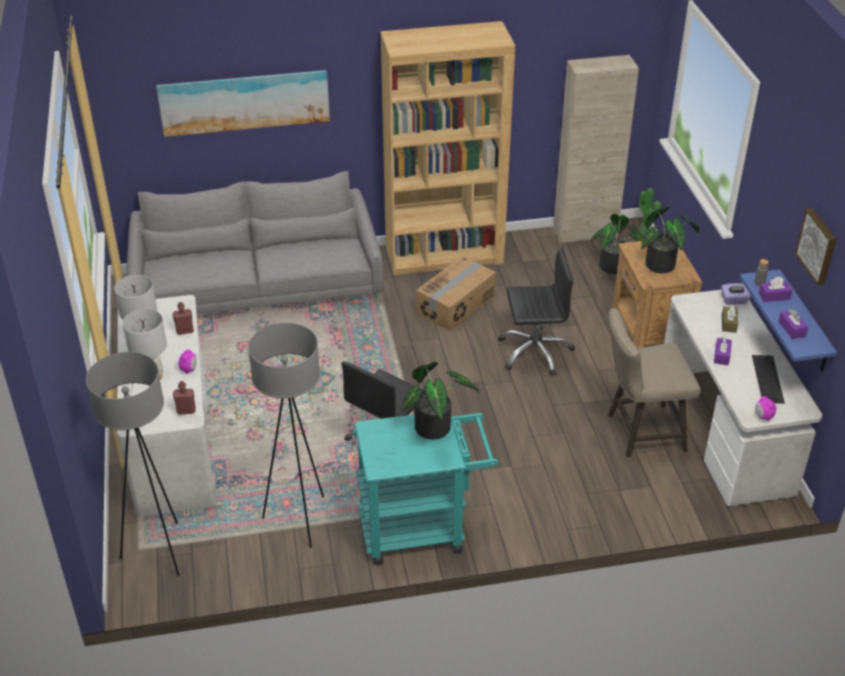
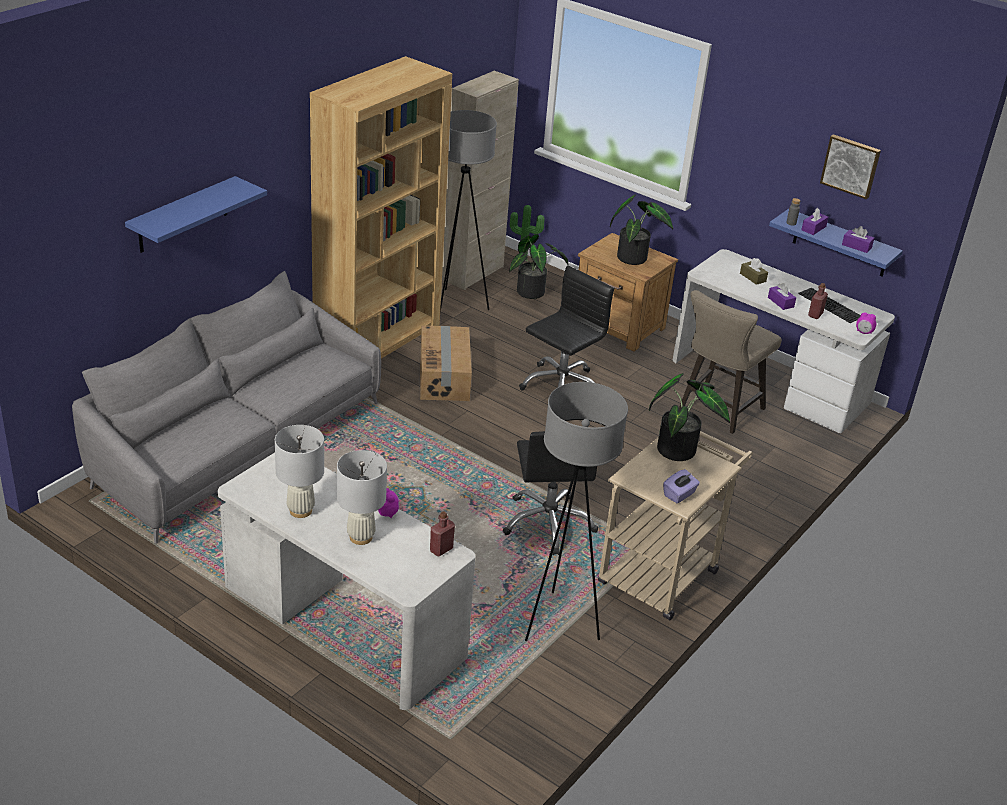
camera: 45 degrees left, 5 degrees down
(159, 551) = (472, 727): grey floor lamp -> grey floor lamp (457, 305)
(185, 331) = (329, 481): red bottle -> red bottle (815, 315)
(244, 101) = (183, 215): picture -> blue shelf
(422, 528) = (663, 571): turquoise cart -> beige cart
(734, 300) = (732, 259): purple tissue box -> purple tissue box (679, 495)

